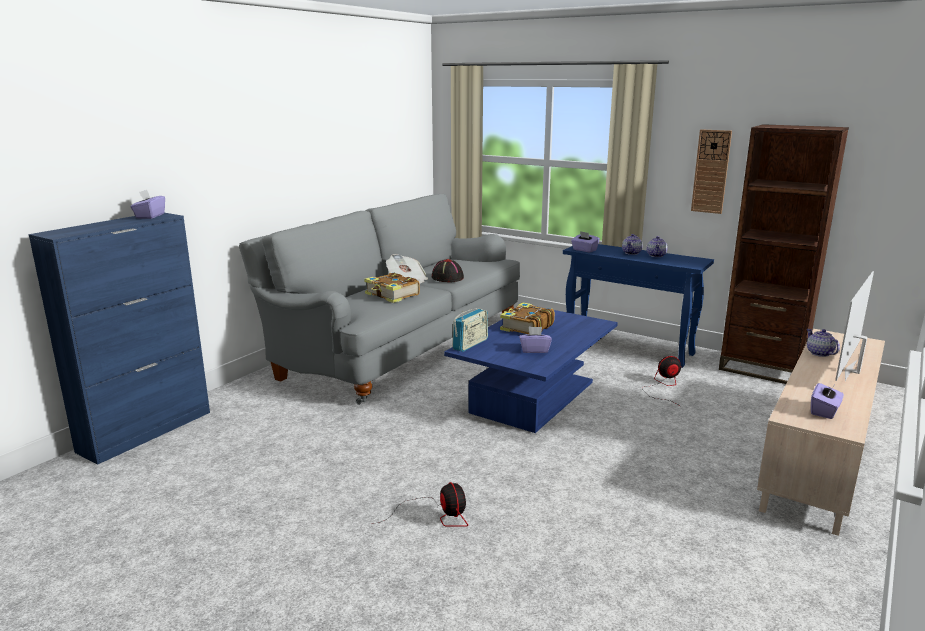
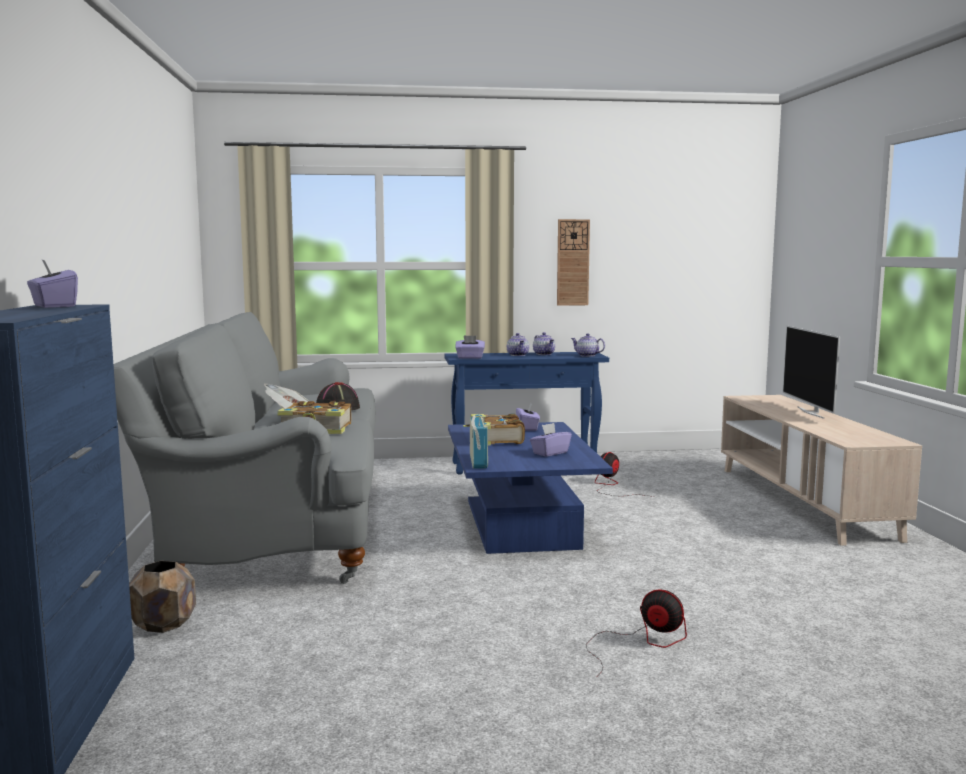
camera: 40 degrees left, 10 degrees down
(247, 398) = (163, 625): none -> brown planter
(762, 369) = (655, 457): brown bookcase -> none
(819, 353) = (767, 407): teapot -> teapot (587, 355)
(824, 411) = (859, 435): purple tissue box -> purple tissue box (527, 428)

